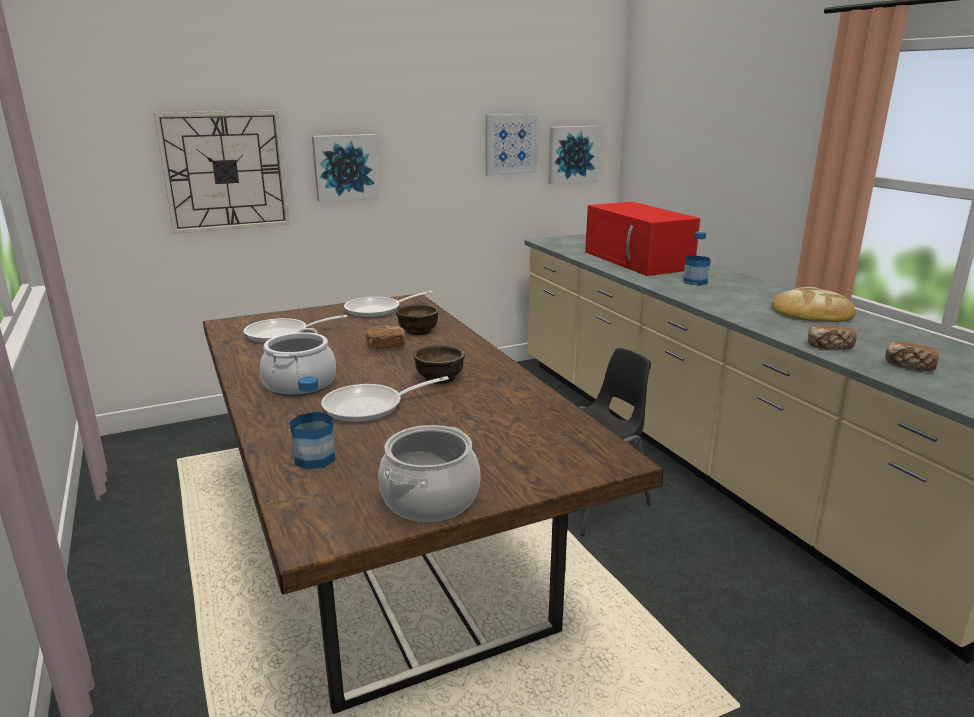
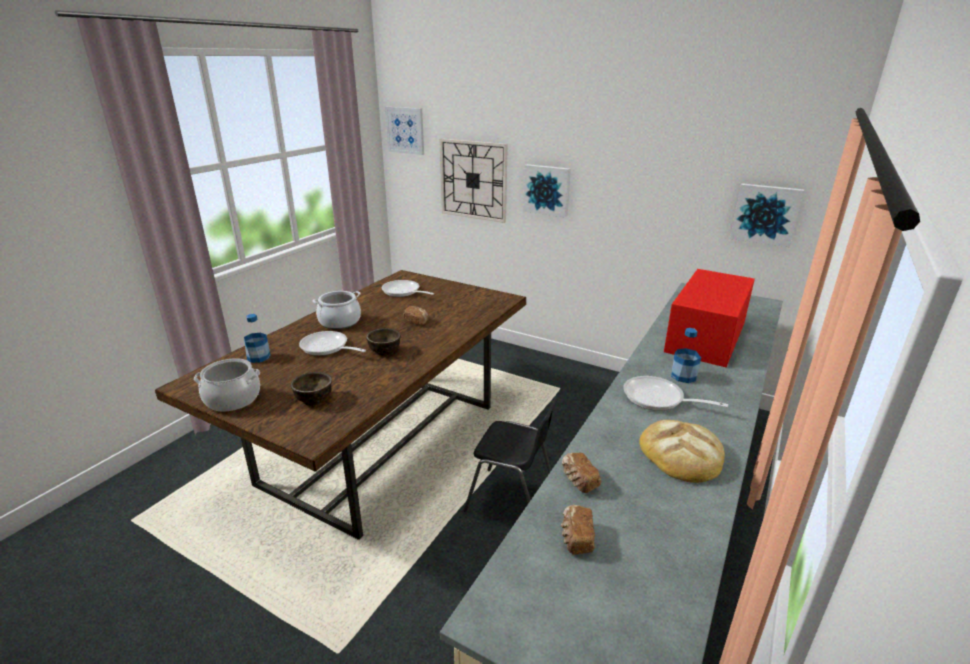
camera: 55 degrees right, 5 degrees up
(378, 310) = (474, 298): frying pan -> frying pan (658, 399)
(418, 331) = (452, 320): brown bowl -> brown bowl (313, 399)
(511, 144) = (694, 194): picture -> picture (405, 130)

